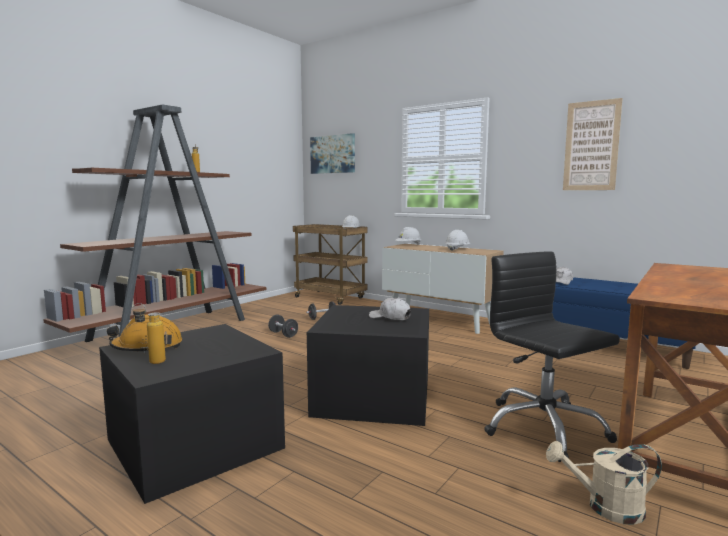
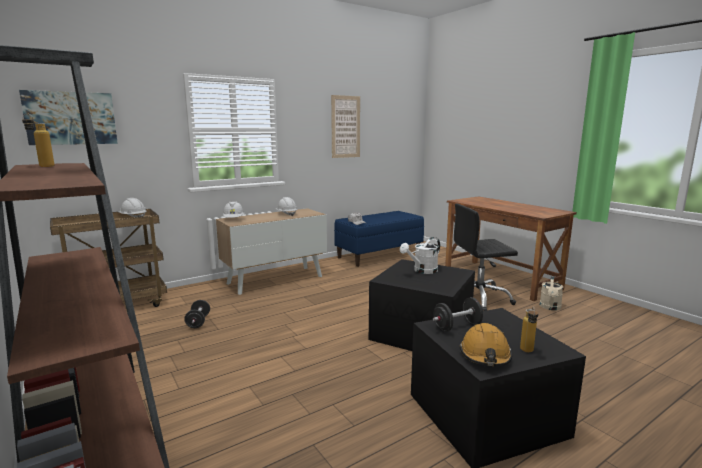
camera: 70 degrees left, 5 degrees up
(283, 334) = (232, 350): black dumbbell -> black dumbbell (457, 326)
(390, 317) = (422, 271): white cap -> white watering can

